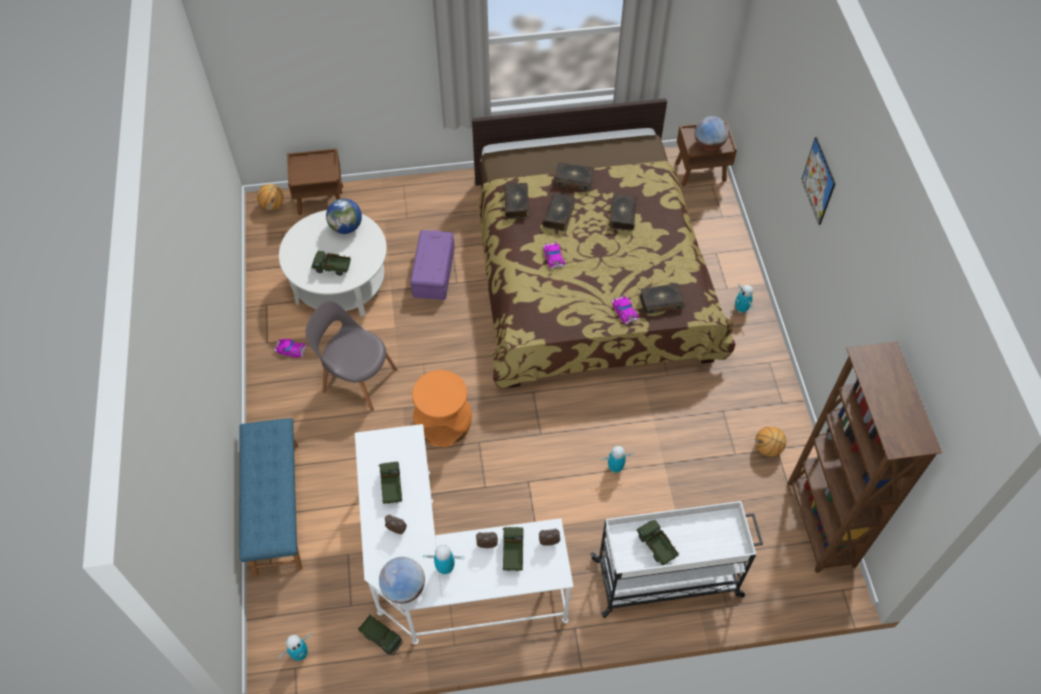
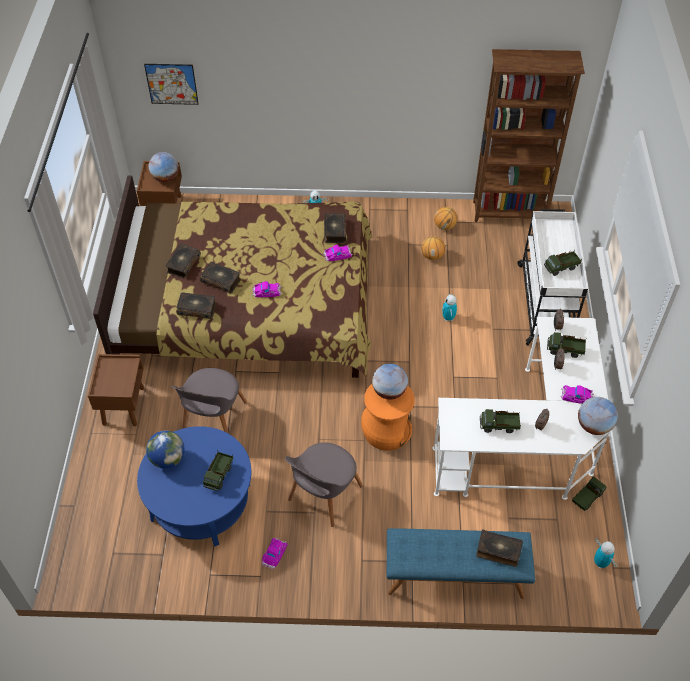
camera: 80 degrees left, 5 degrees down
(273, 205) = (70, 561): basketball -> basketball (432, 256)
(321, 200) = (81, 511): brown nightstand -> brown nightstand (123, 405)
(340, 282) = (201, 501): white coffee table -> blue coffee table
(433, 272) = (213, 419): purple storage box -> grey chair
(445, 567) = (576, 396): toy robot -> toy car
(448, 392) = (389, 391): none -> globe
(622, 215) = (235, 239): book -> book (498, 551)
(818, 181) = (318, 66): picture -> picture (171, 84)

